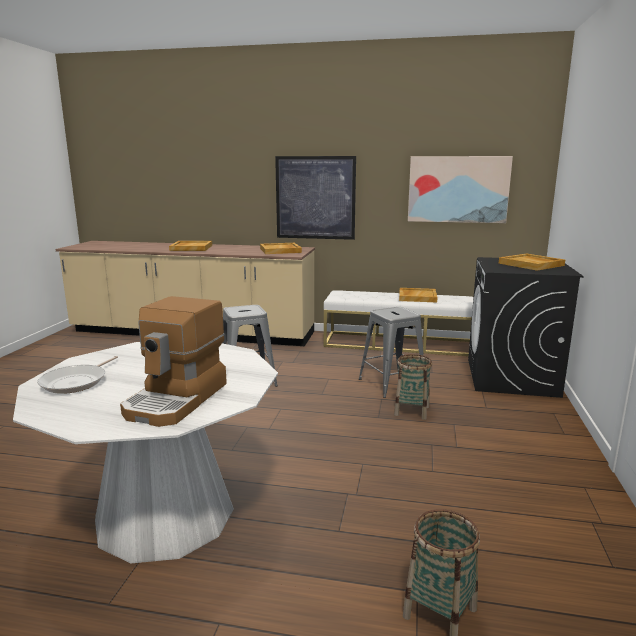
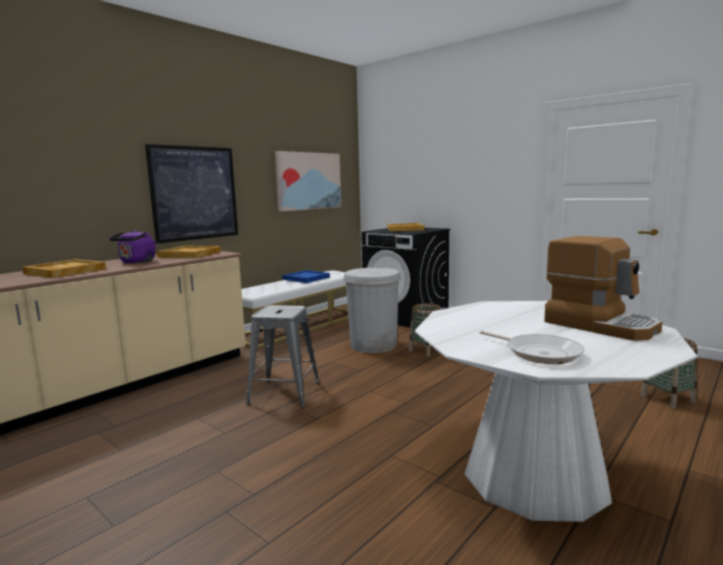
camera: 60 degrees left, 5 degrees down
(235, 249) = (136, 262): none -> purple kettle
(392, 384) = (373, 345): grey stool -> white trash can
(417, 297) = (305, 278): beige tray -> blue tray

